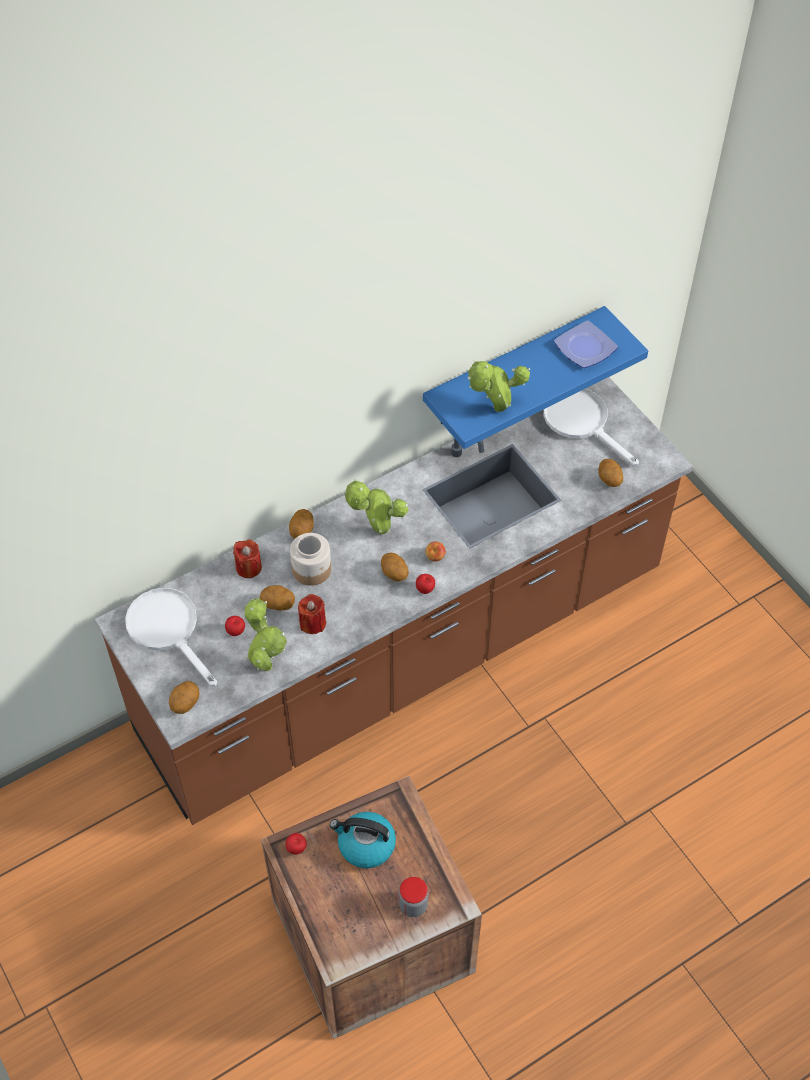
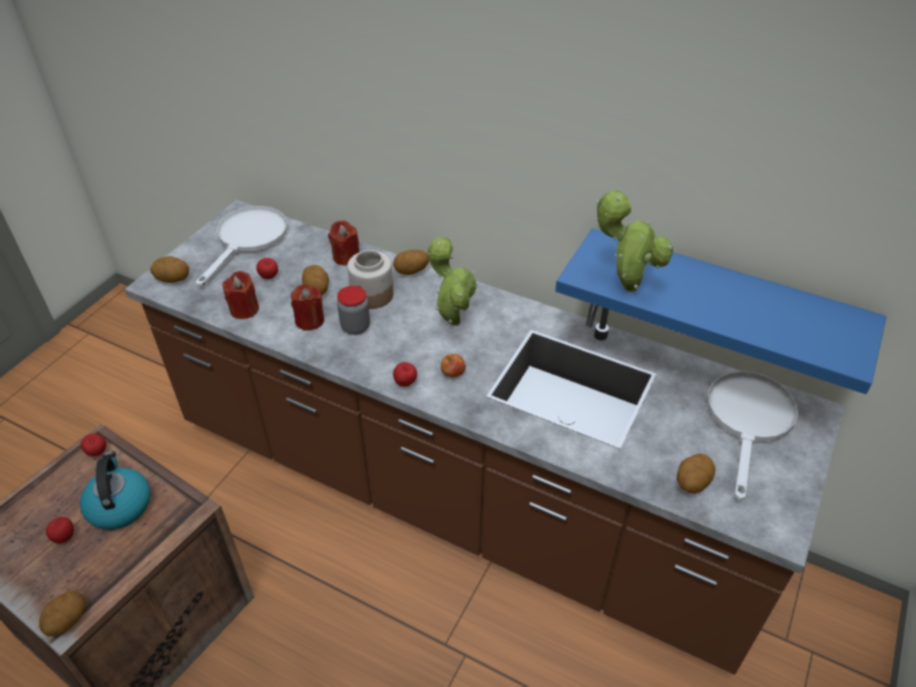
camera: 60 degrees right, 10 degrees down
(266, 663) = (244, 309): potted plant -> red candle
(374, 891) = (64, 537): none -> apple
(394, 574) = (408, 352): potato -> potato (68, 621)
(413, 905) = (55, 580): jar -> jar (355, 327)
(586, 348) = (802, 324): plate -> none

